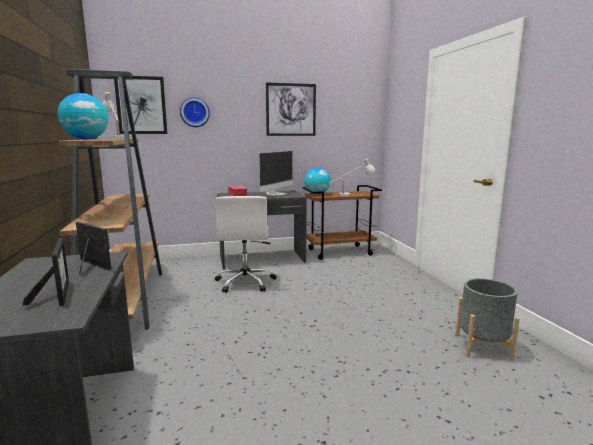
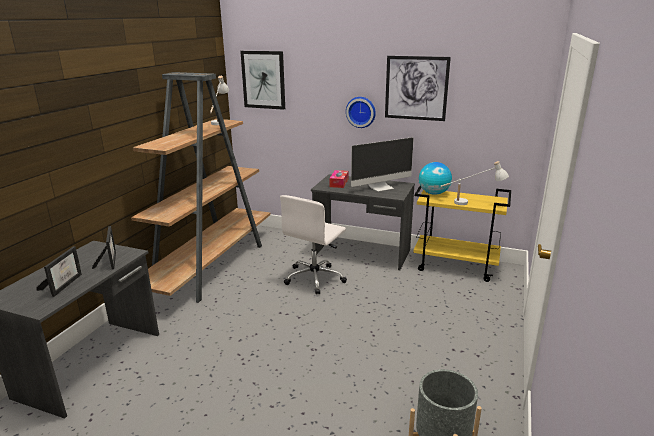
camera: 35 degrees right, 10 degrees up
(86, 139) = (164, 140): globe -> none
(194, 112) = (311, 88): wall clock -> wall clock (361, 112)
(340, 252) = (456, 266): brown cart -> yellow cart

